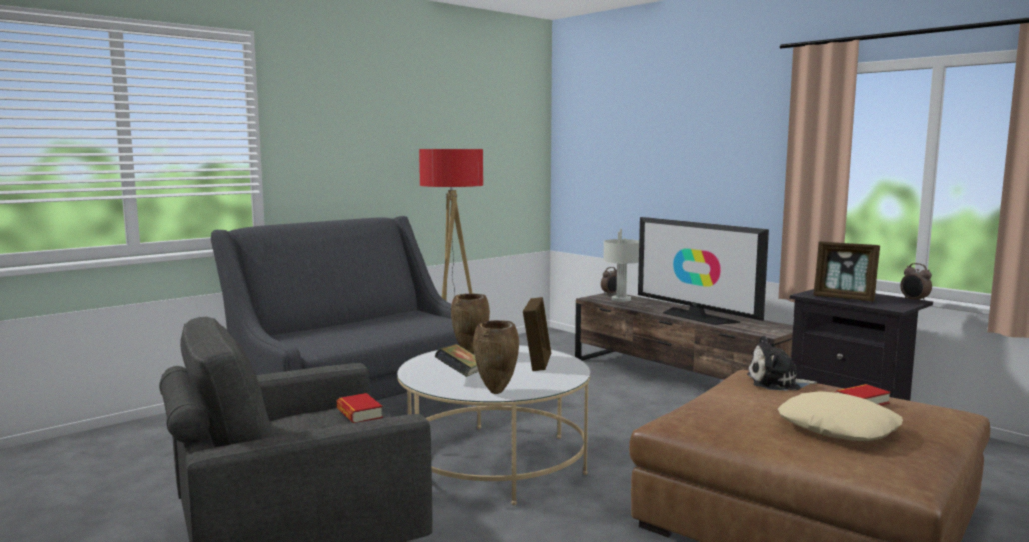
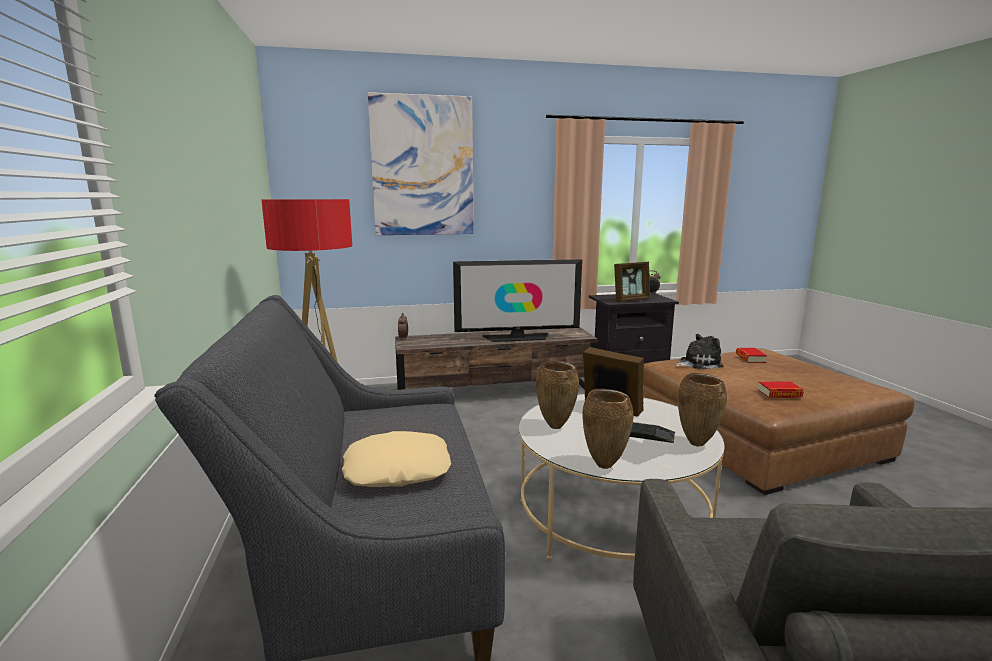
camera: 60 degrees left, 5 degrees up
(359, 413) = (736, 530): book -> book (779, 394)
(416, 372) = (605, 465): none -> brown vase
(621, 299) = (429, 340): grey table lamp -> none
(661, 115) = (422, 166): none -> picture
(777, 383) = (698, 363): plush toy -> plush toy turned 135 degrees counterclockwise
(838, 428) = (799, 375): beige pillow -> beige pillow (397, 469)

